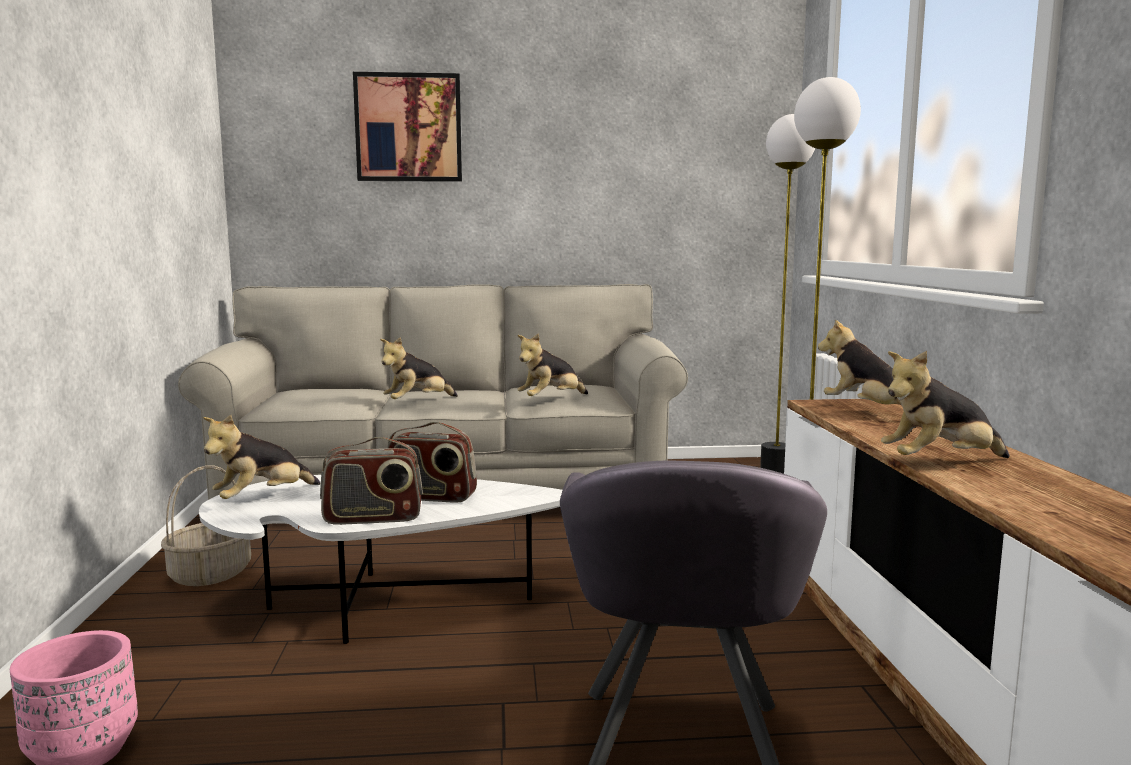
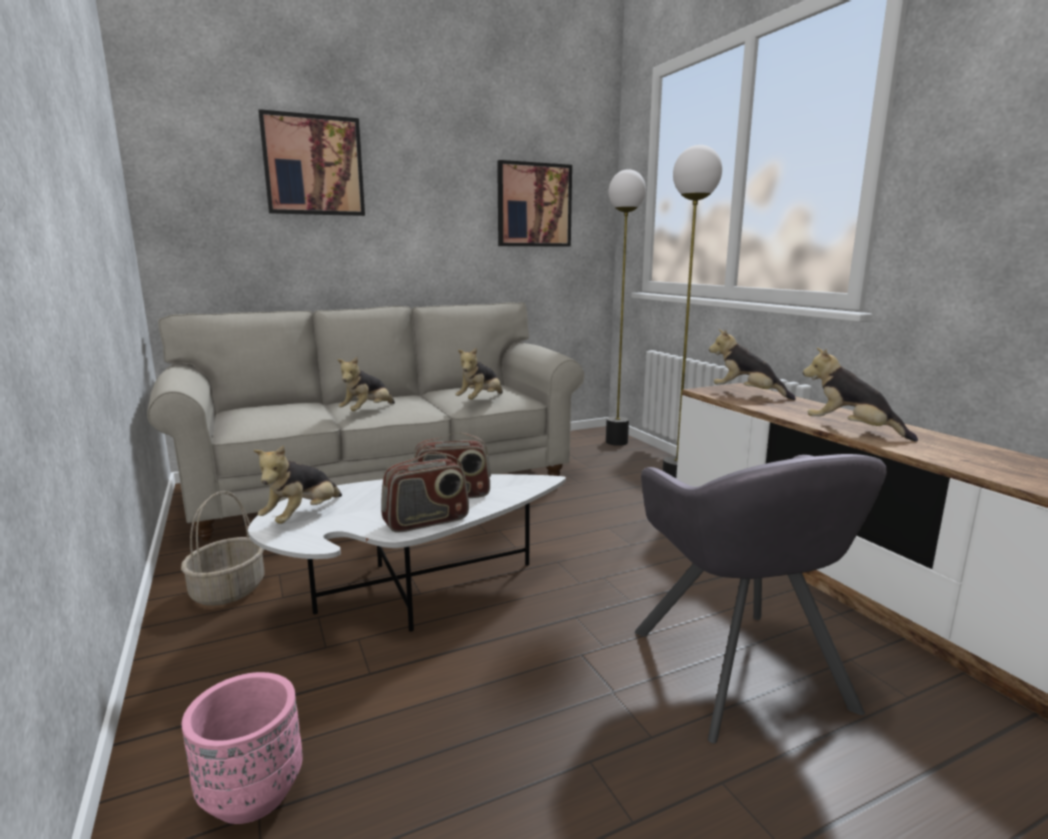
camera: 20 degrees left, 5 degrees up
(677, 164) = (534, 205): none -> picture
(939, 463) = (851, 430): plush toy -> plush toy turned 75 degrees clockwise

